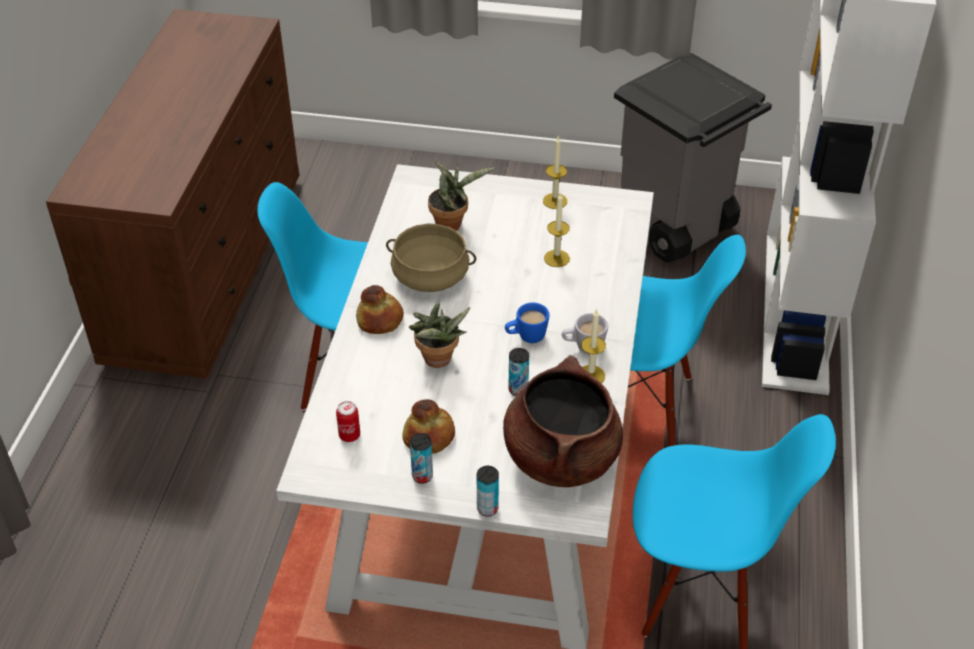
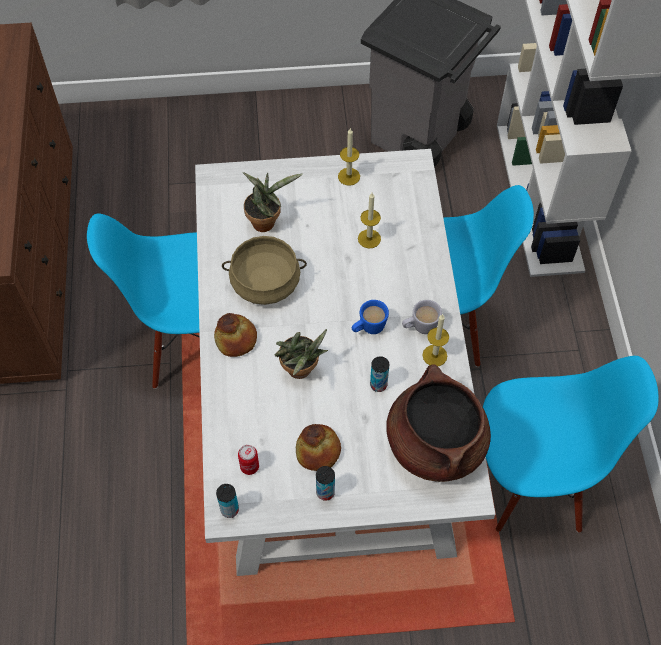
camera: 15 degrees left, 15 degrees up
(487, 508) = (390, 511): can -> can (229, 509)

